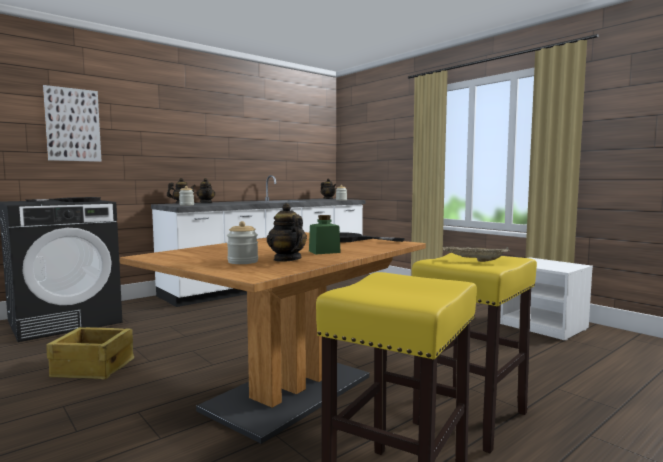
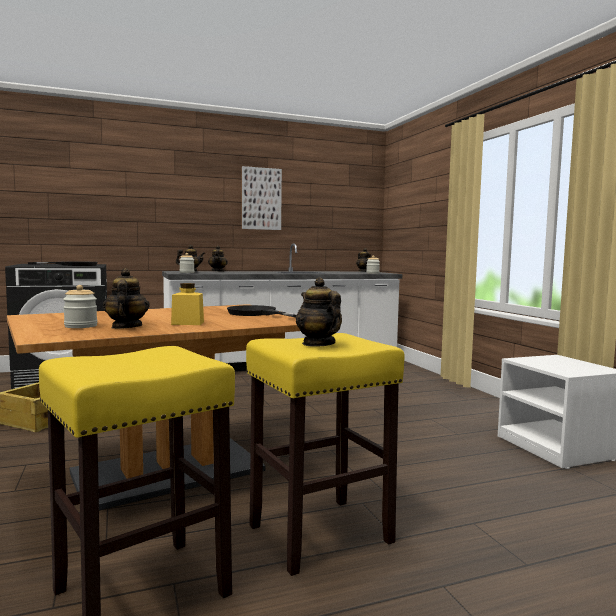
camera: 20 degrees right, 0 degrees up
(73, 125) = (89, 193): picture -> picture (261, 198)
(324, 252) = (187, 323): green jar -> yellow jar
(474, 261) = (318, 344): beige tray -> teapot

